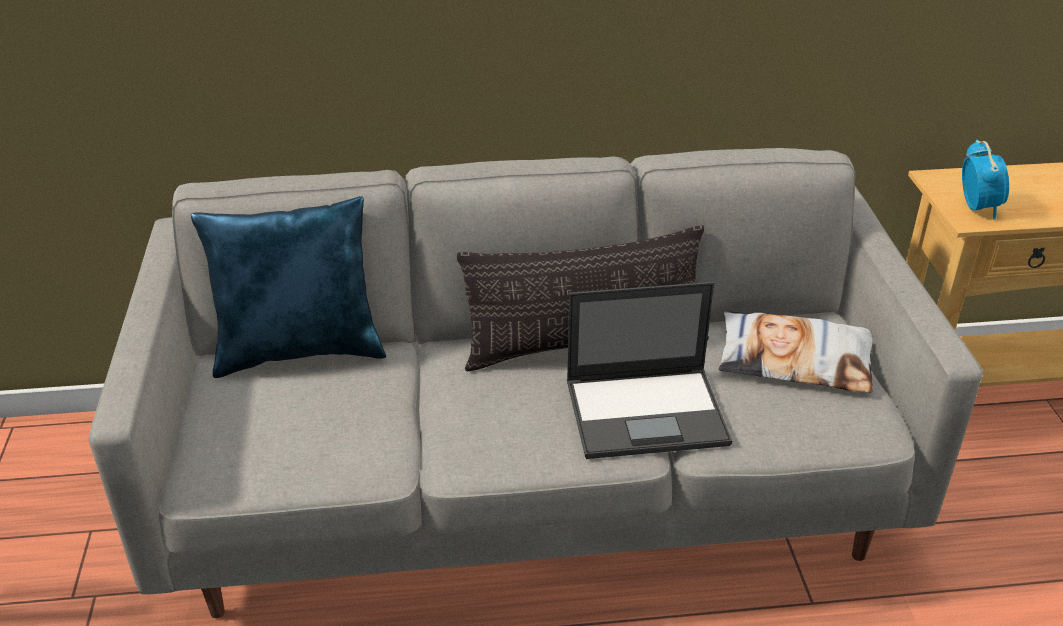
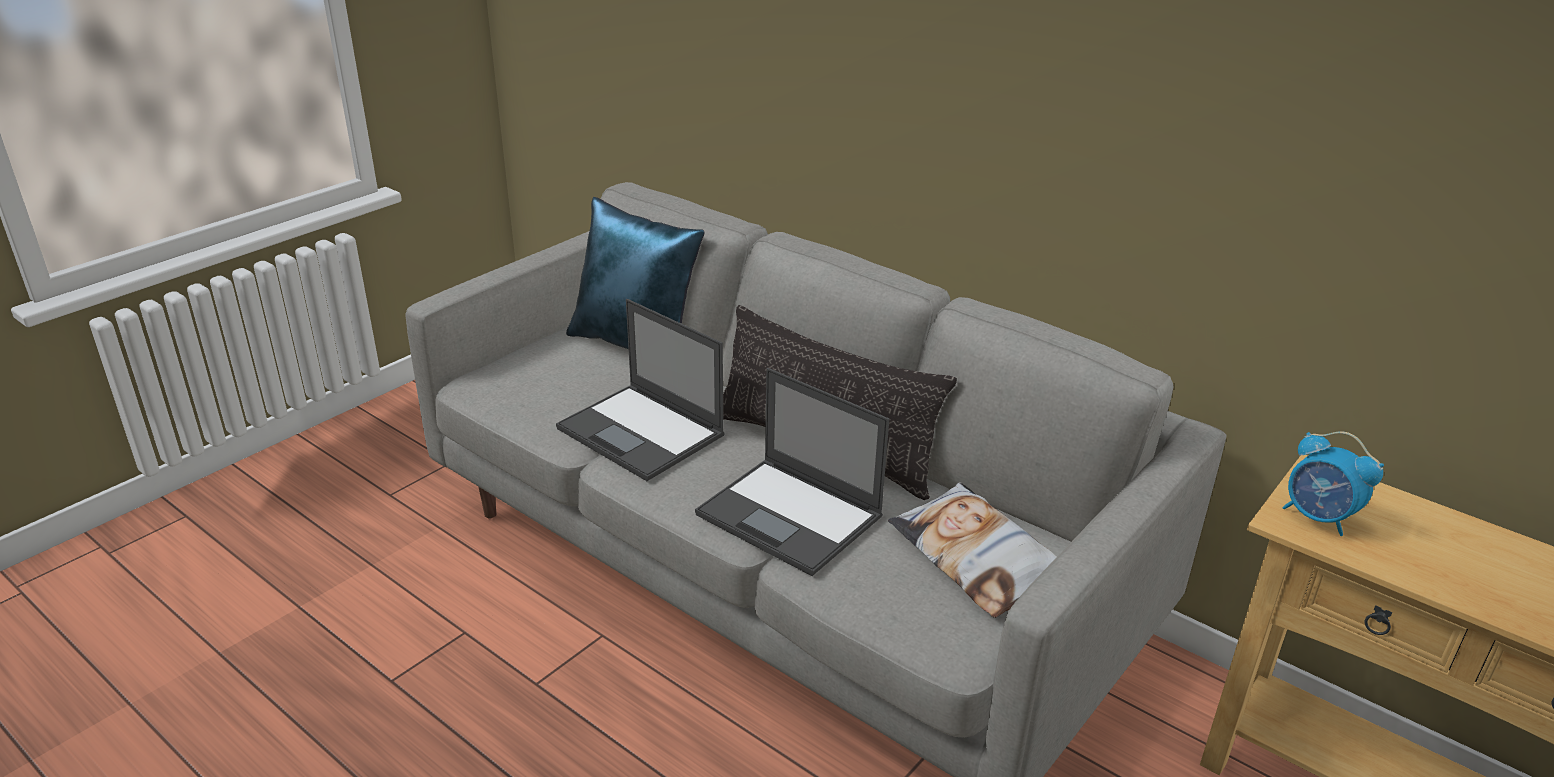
camera: 45 degrees right, 5 degrees down
(434, 422) = (642, 432): none -> laptop
(977, 207) = (1318, 518): alarm clock -> alarm clock turned 90 degrees clockwise

